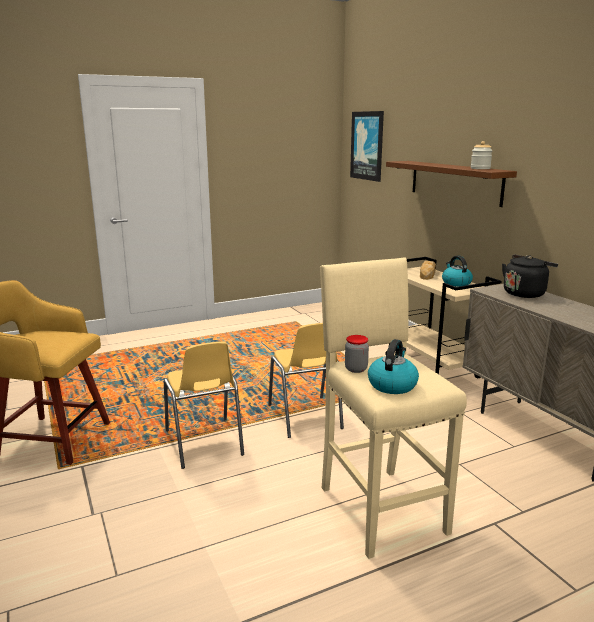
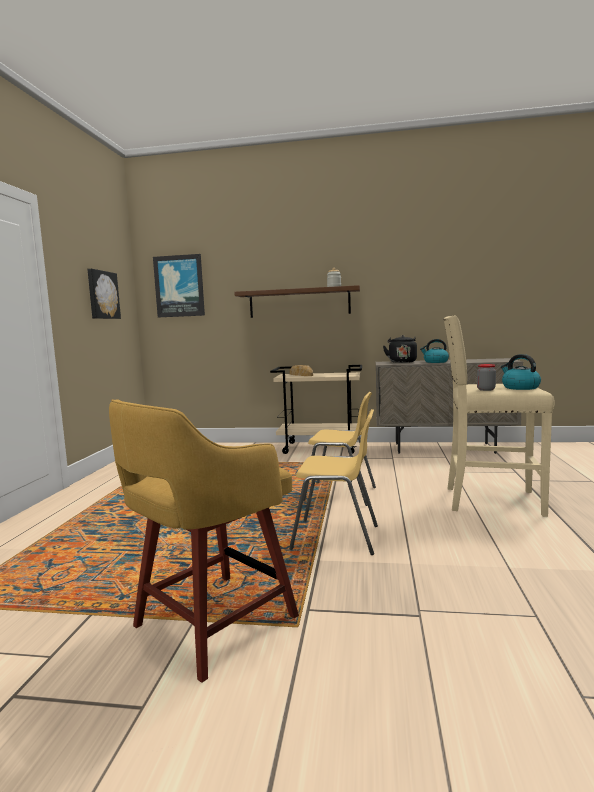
camera: 55 degrees left, 10 degrees down
(283, 156) = (102, 295): none -> picture
(456, 283) = (332, 374): kettle -> kettle (435, 362)

